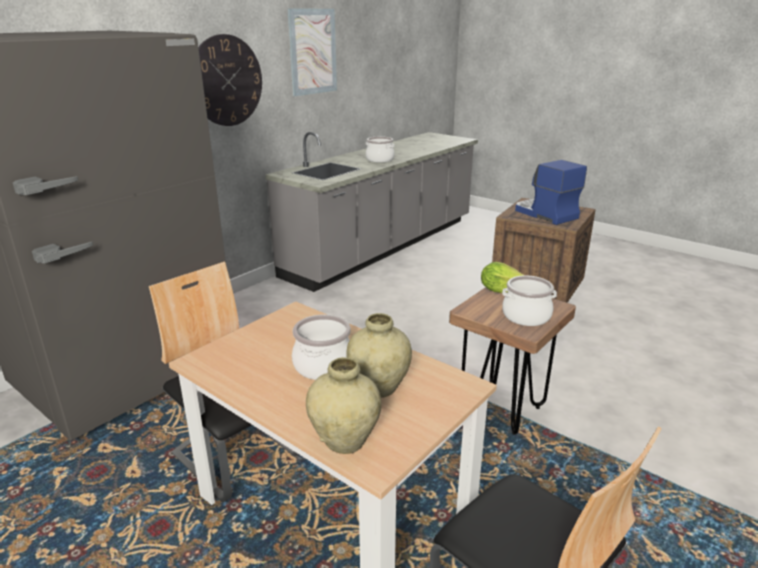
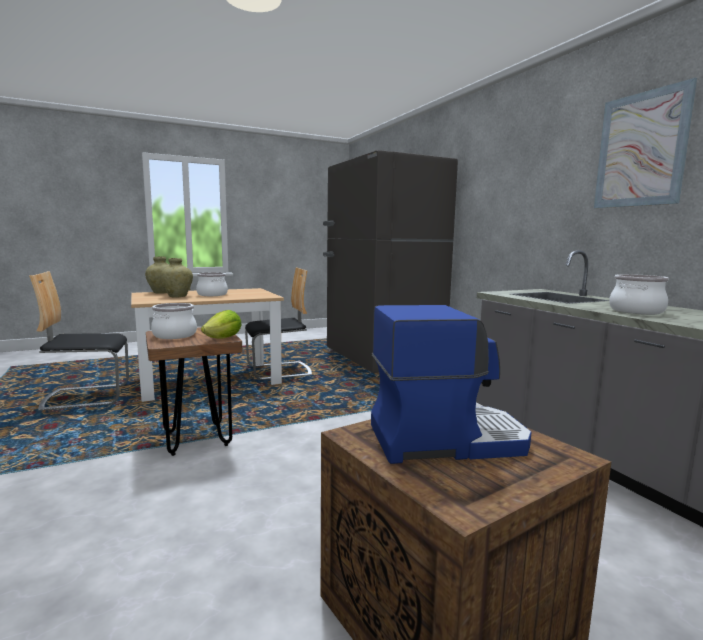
camera: 115 degrees right, 15 degrees down
(226, 81) = (522, 190): wall clock -> none

